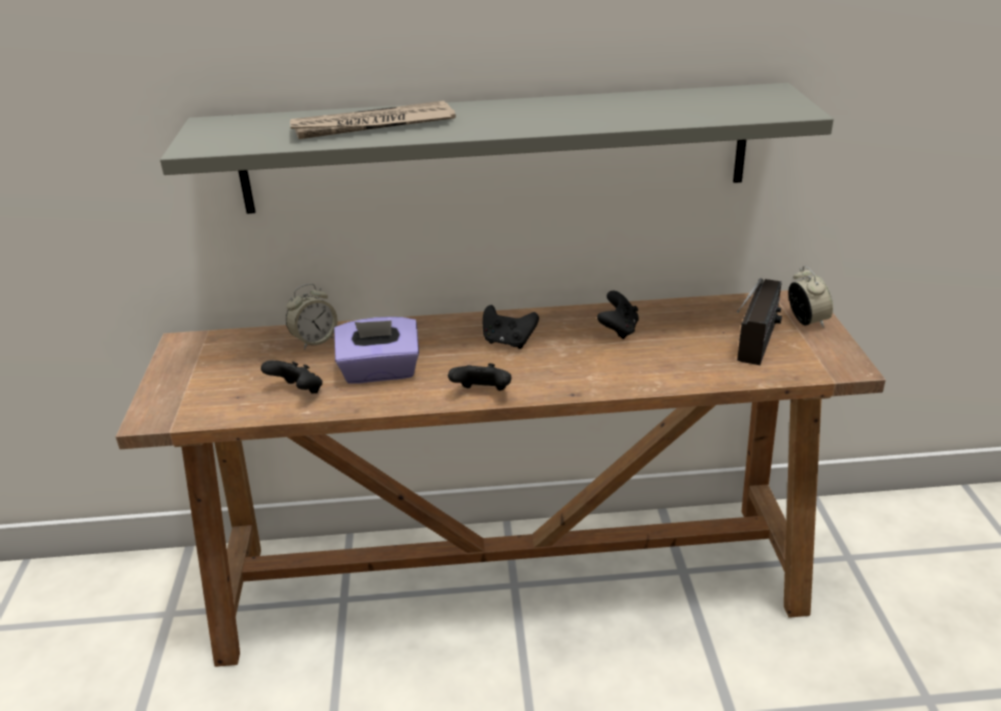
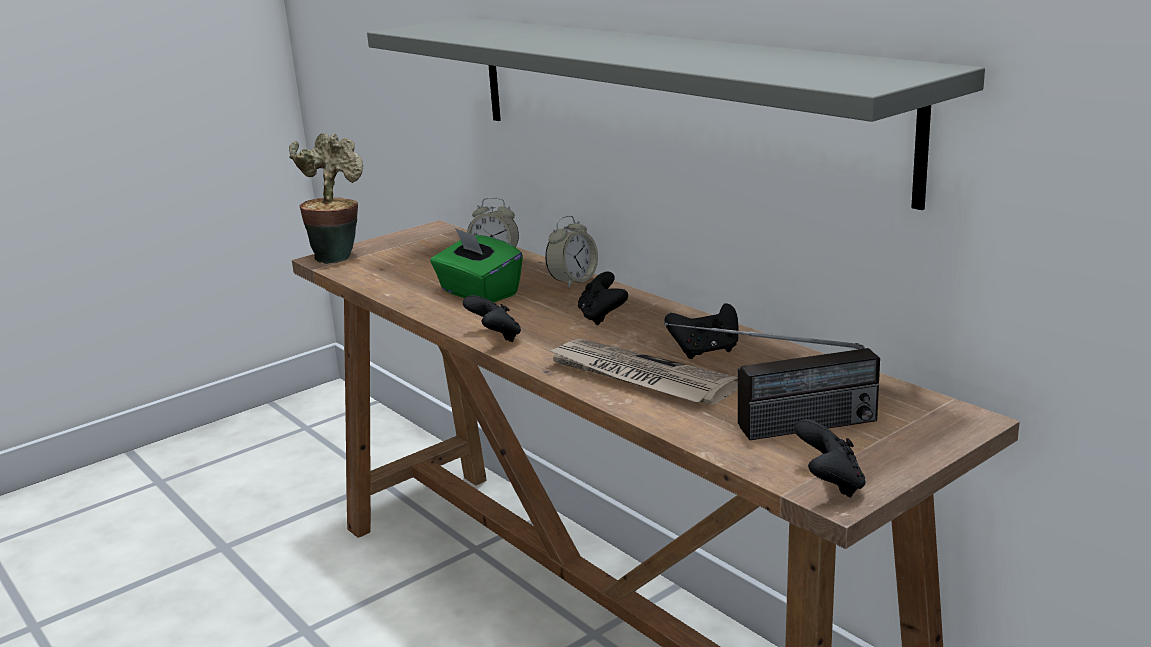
camera: 55 degrees right, 10 degrees down
(157, 408) = (338, 255): none -> potted plant
(298, 392) = (411, 281): black game controller -> black game controller (830, 484)
(372, 126) = (521, 36): newspaper -> newspaper (638, 377)
(380, 372) = (478, 293): purple tissue box -> green tissue box
(806, 321) = (912, 438): alarm clock -> alarm clock (573, 281)

